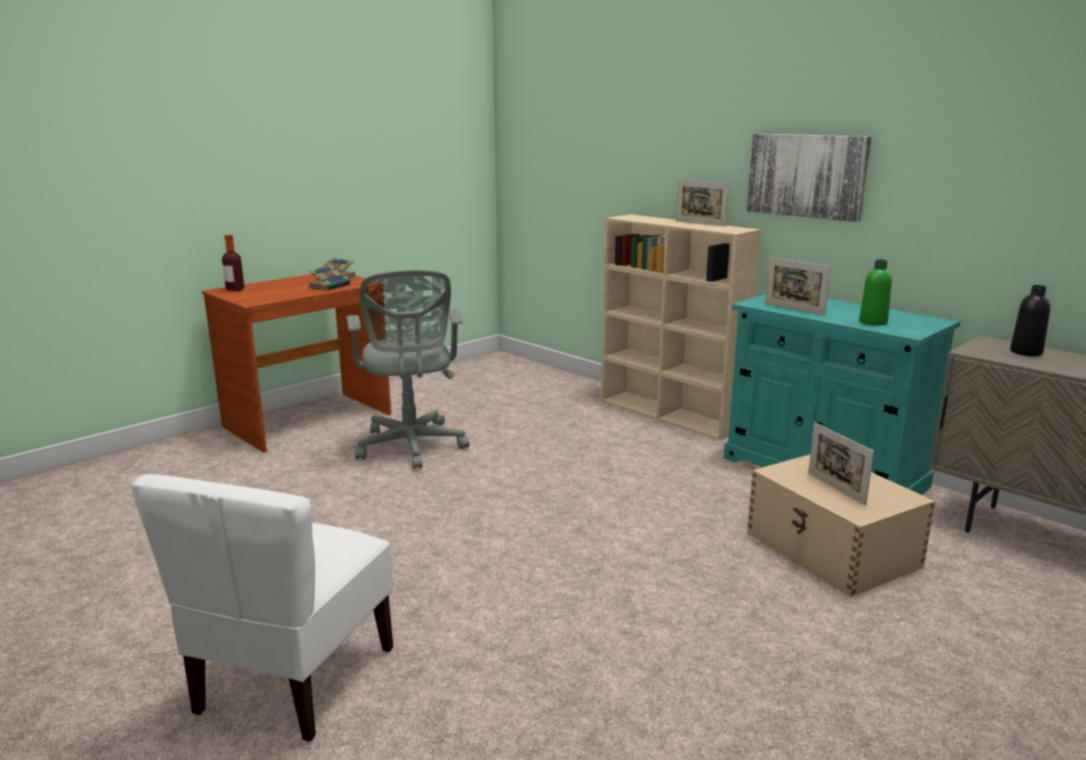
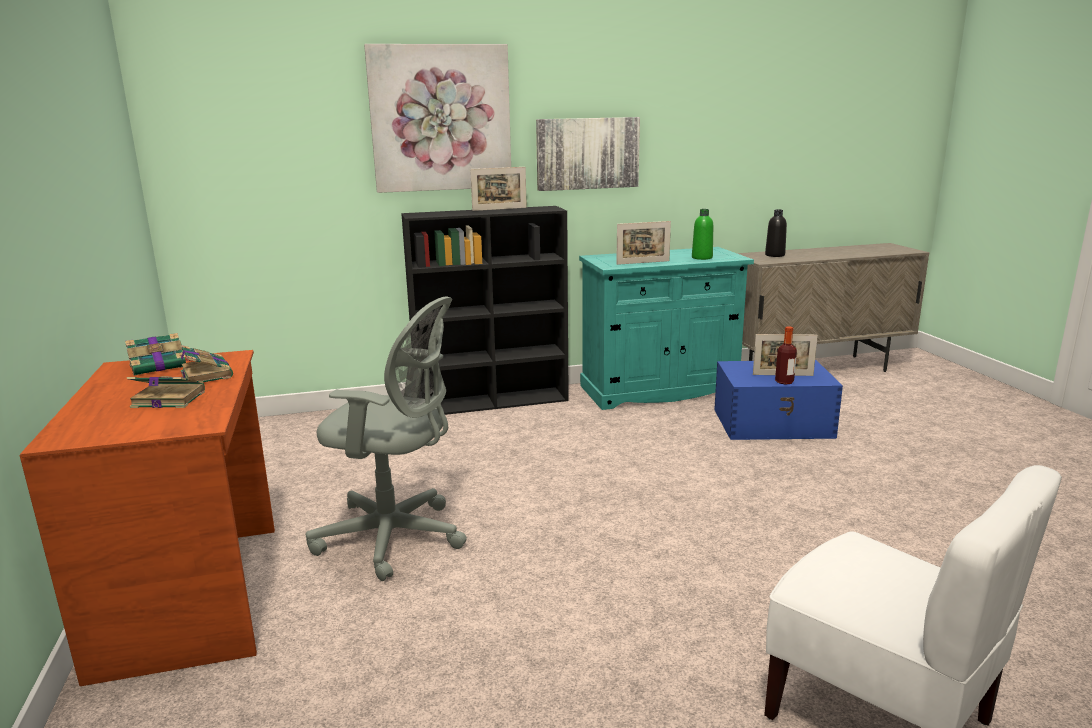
camera: 60 degrees left, 0 degrees up
(235, 289) = (82, 428): bottle -> bottle (784, 382)
(284, 290) = (167, 399): none -> book
(670, 414) = (493, 401): beige bookcase -> black bookcase
(673, 129) = (440, 118): none -> picture
(832, 550) = (774, 423): beige storage box -> blue storage box

